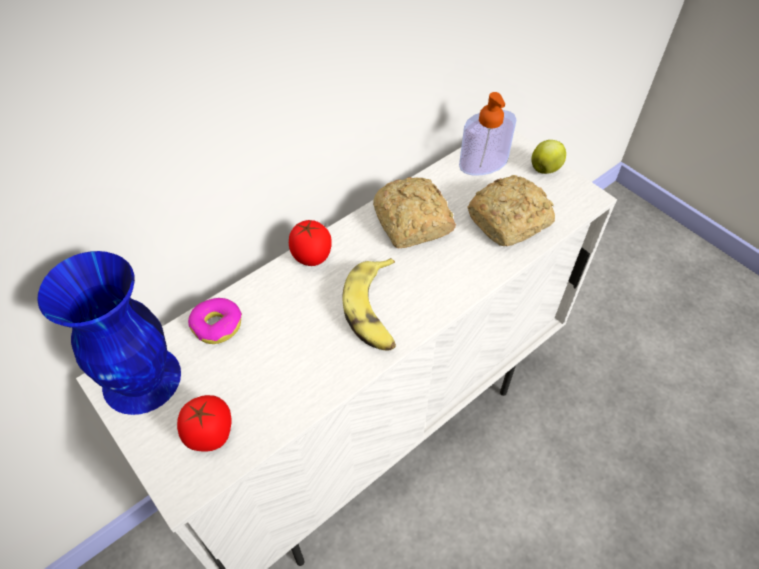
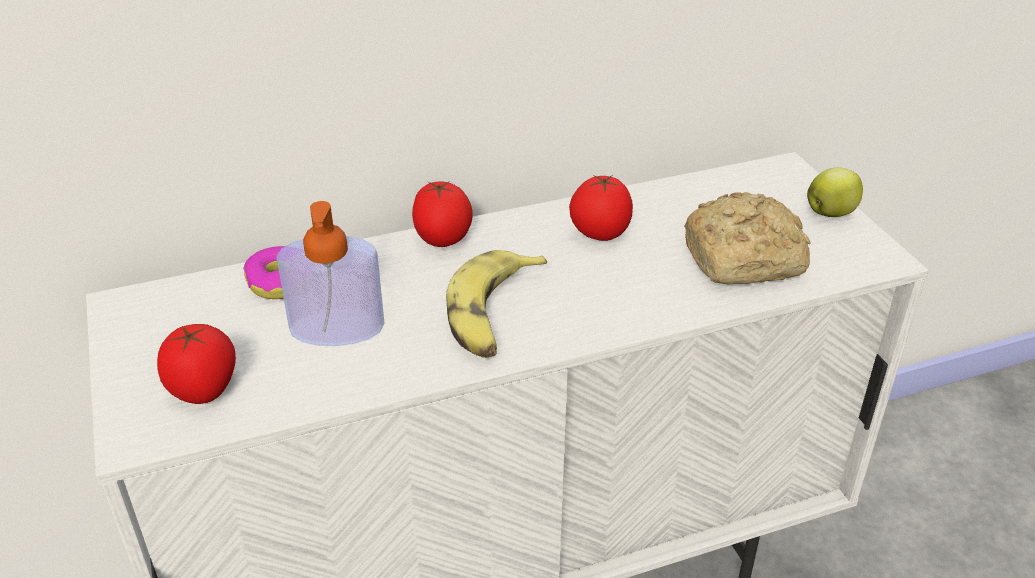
camera: 20 degrees right, 15 degrees down
(142, 380) = (158, 314): blue vase -> none
(412, 224) = (599, 234): bread -> tomato
(483, 163) = (739, 190): soap dispenser -> soap dispenser (337, 328)

